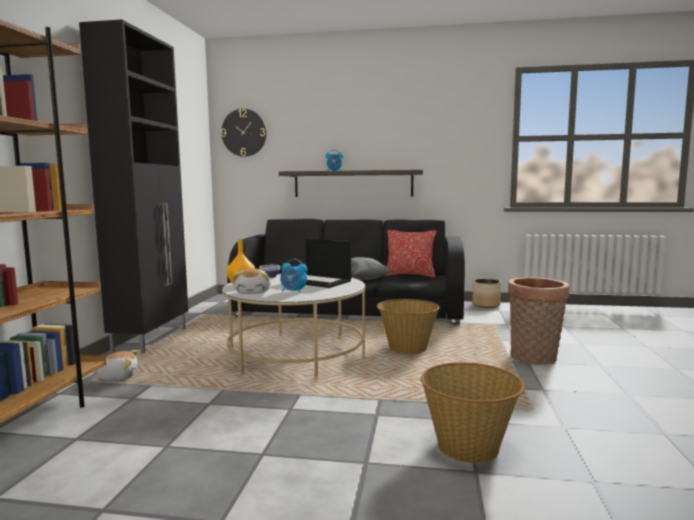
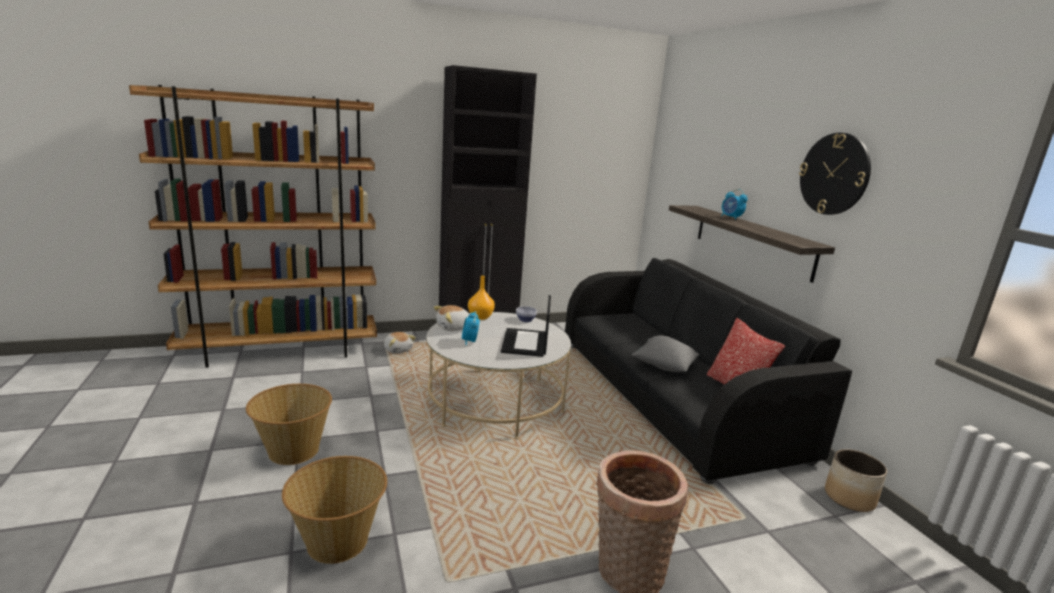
camera: 60 degrees right, 10 degrees up
(244, 132) = (674, 150): wall clock -> wall clock (834, 174)
(407, 348) = (571, 460): basket -> basket (293, 450)

